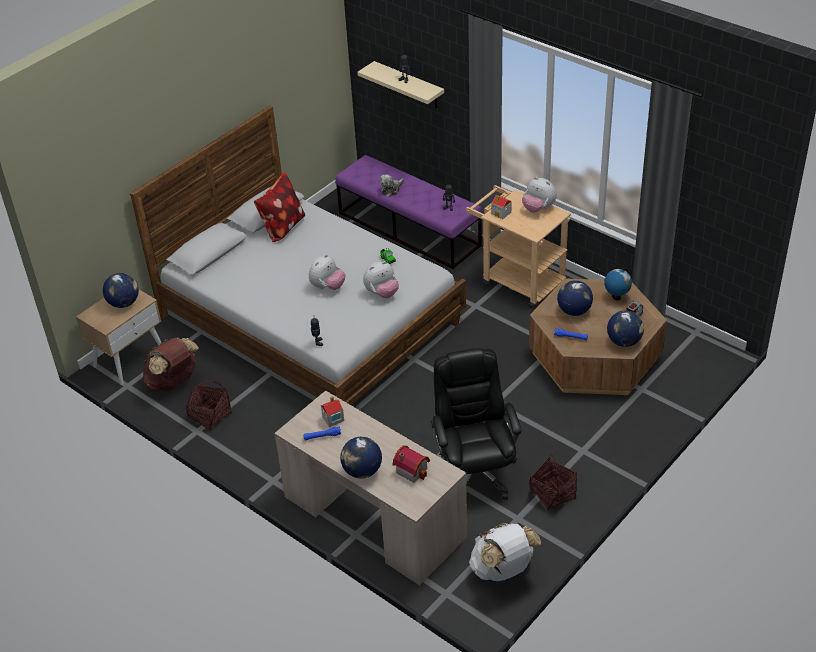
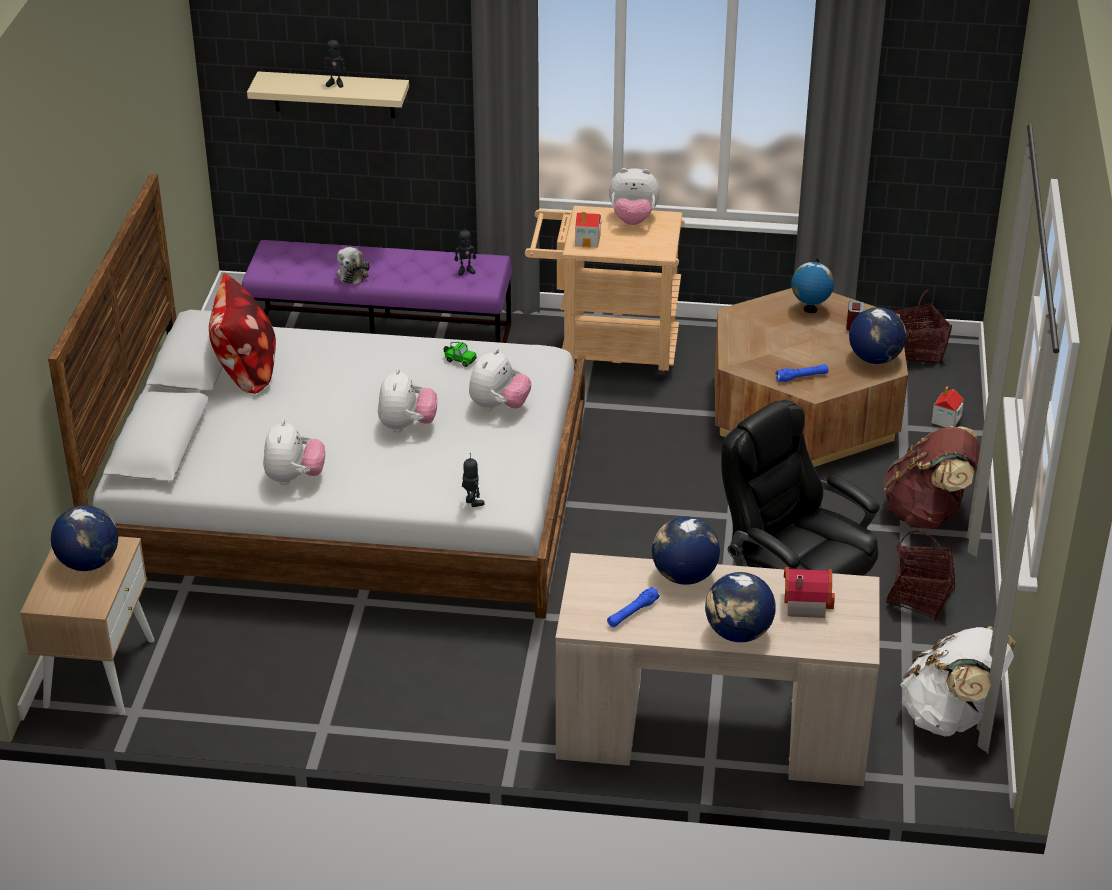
camera: 35 degrees left, 5 degrees down
(173, 382) = (211, 676): brown backpack -> brown backpack (927, 513)
(210, 416) = (323, 698): basket -> basket (917, 351)
(250, 295) = (294, 478): none -> plush toy
(332, 419) = (622, 584): toy house -> toy house (946, 420)
(574, 311) = (772, 344): globe -> globe (684, 576)

